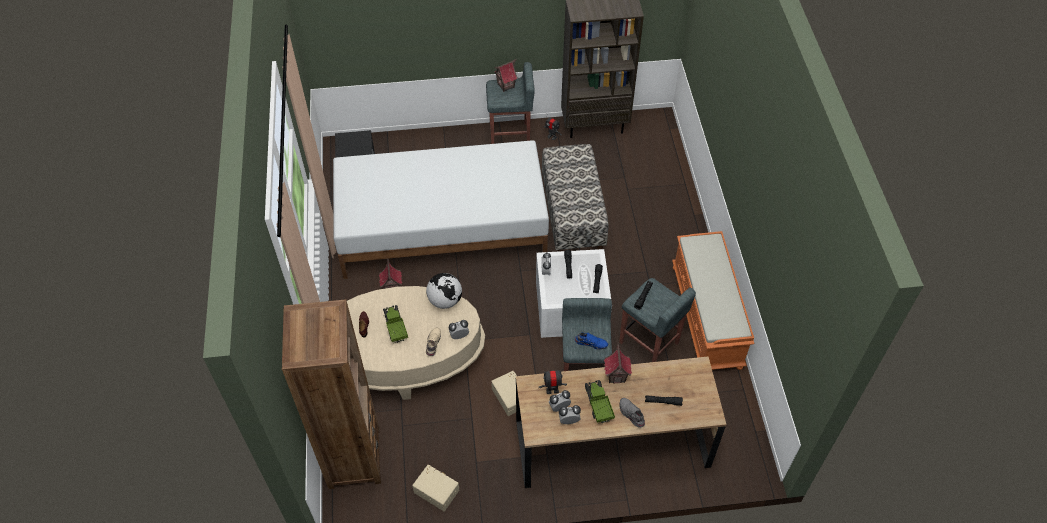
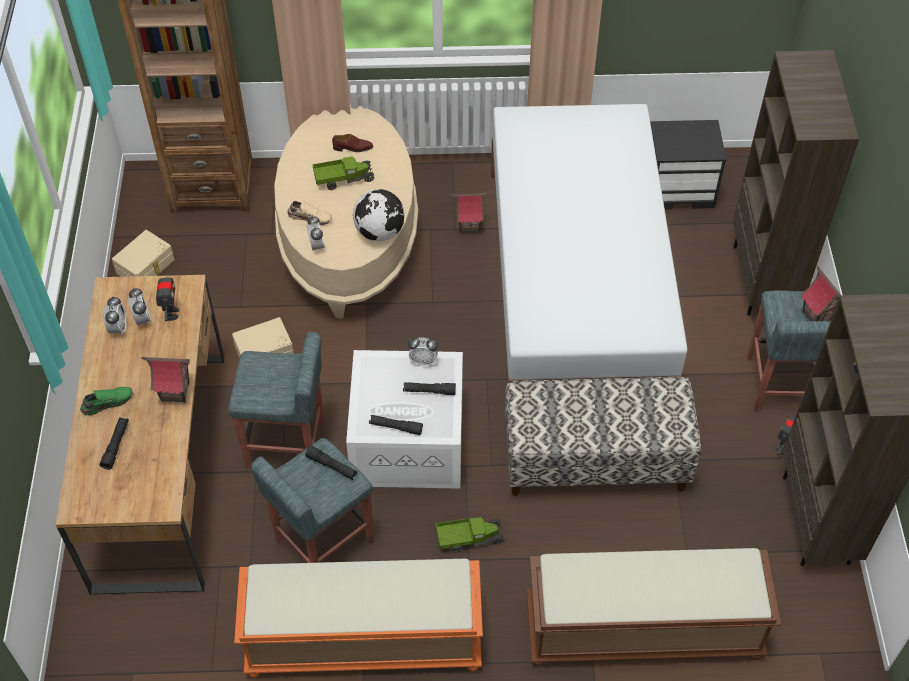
camera: 95 degrees right, 0 degrees up
(434, 141) = (763, 280): none -> brown bookcase
(591, 342) = (259, 386): blue shoe -> none
(598, 405) = (133, 364): toy truck -> toy truck (469, 538)
(631, 414) = (107, 402): grey shoe -> green shoe
(673, 195) = (641, 630): none -> brown bench

